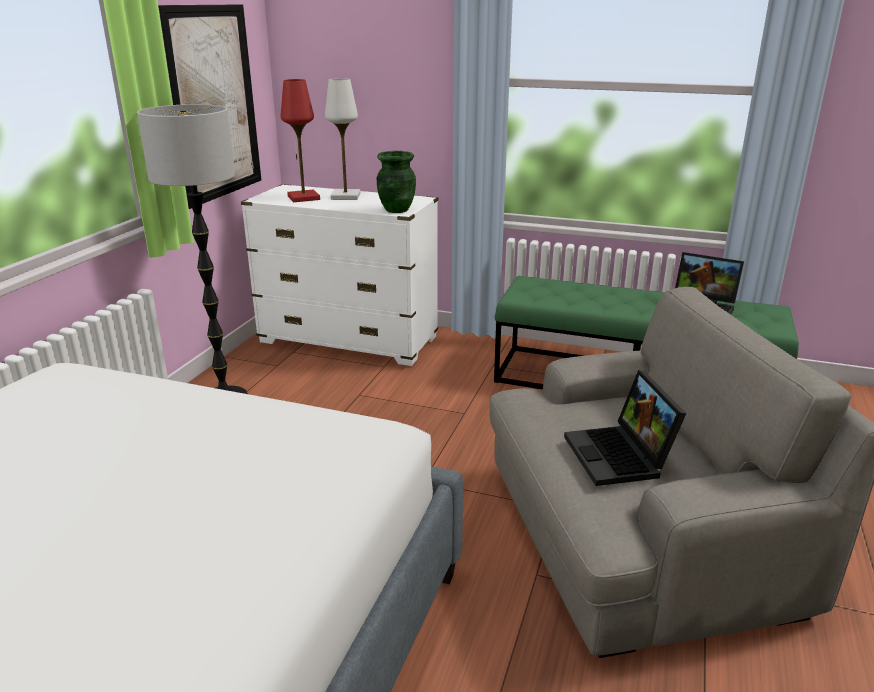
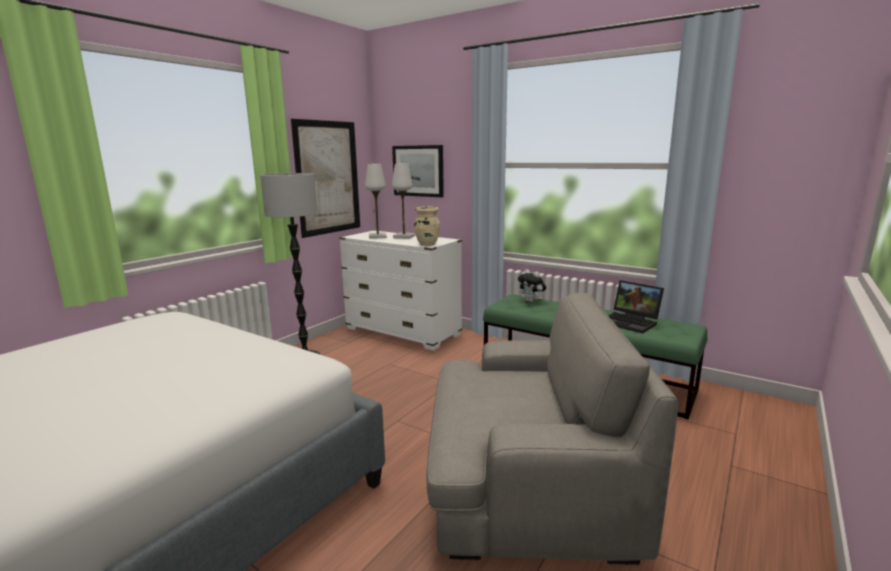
camera: 15 degrees right, 10 degrees down
(303, 198) = (377, 236): red table lamp -> white table lamp
(354, 87) = (418, 171): none -> picture
(396, 210) = (427, 244): green vase -> beige vase
(554, 285) = (531, 301): none -> plush toy
(621, 457) = (497, 406): laptop -> none

